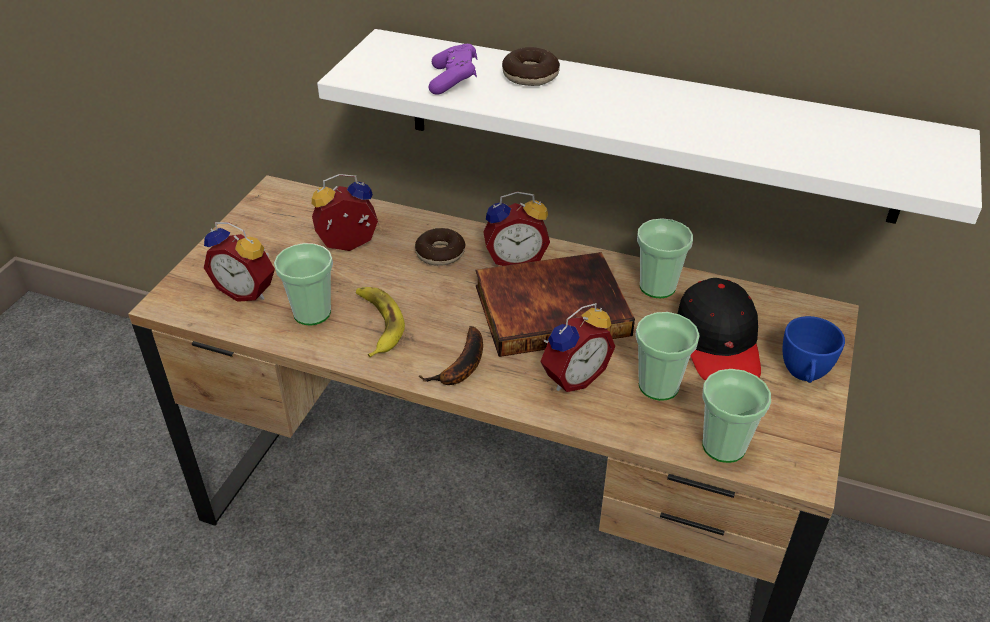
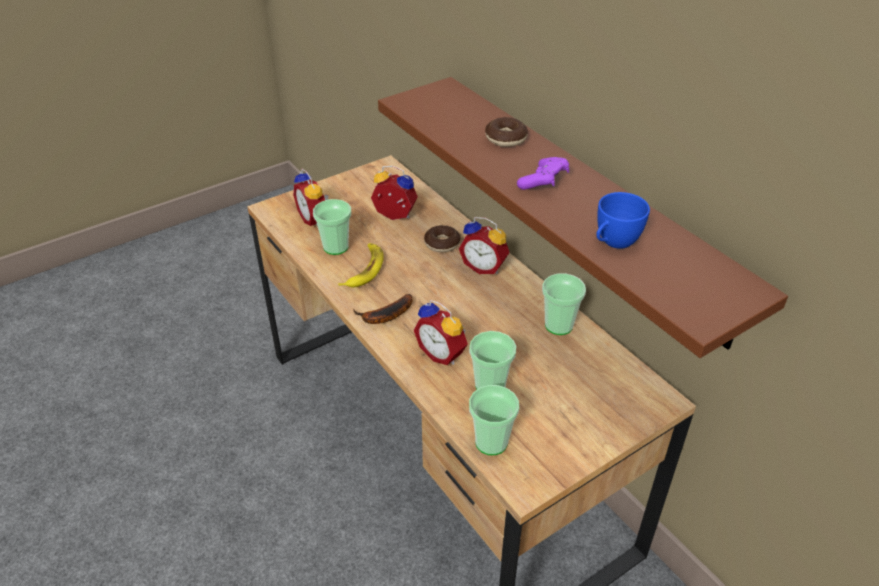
camera: 35 degrees right, 0 degrees up
(453, 81) = (455, 125): purple game controller -> purple game controller (544, 182)
(552, 308) = (475, 307): book -> none
(572, 376) = (443, 353): alarm clock -> alarm clock turned 45 degrees clockwise
(645, 125) = (583, 202): white shelf -> brown shelf
(719, 342) = (561, 380): black cap -> none
(804, 375) = (597, 429): blue cup -> blue cup (613, 243)

